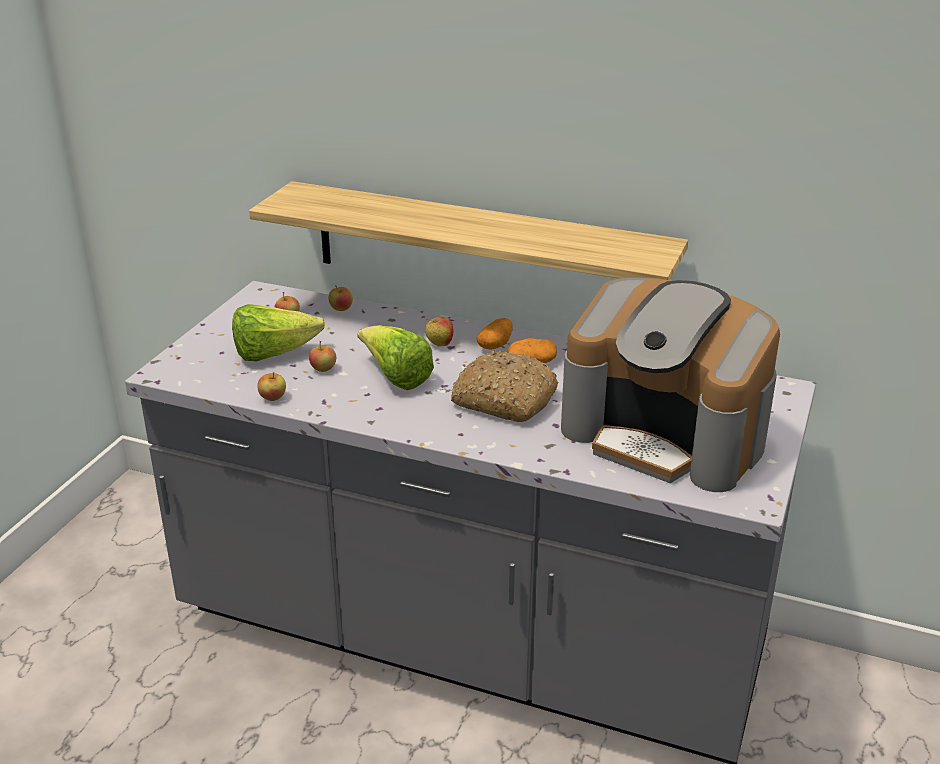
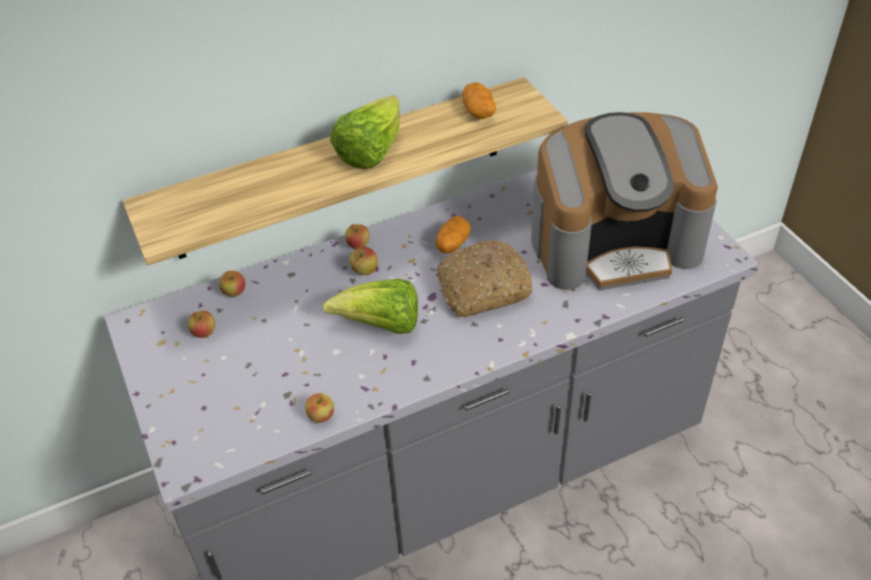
camera: 45 degrees left, 15 degrees up
(273, 354) = (251, 376): lettuce -> lettuce (371, 151)
(323, 369) = (315, 359): apple -> apple (358, 245)
(495, 345) = (403, 244): potato -> potato (478, 112)

